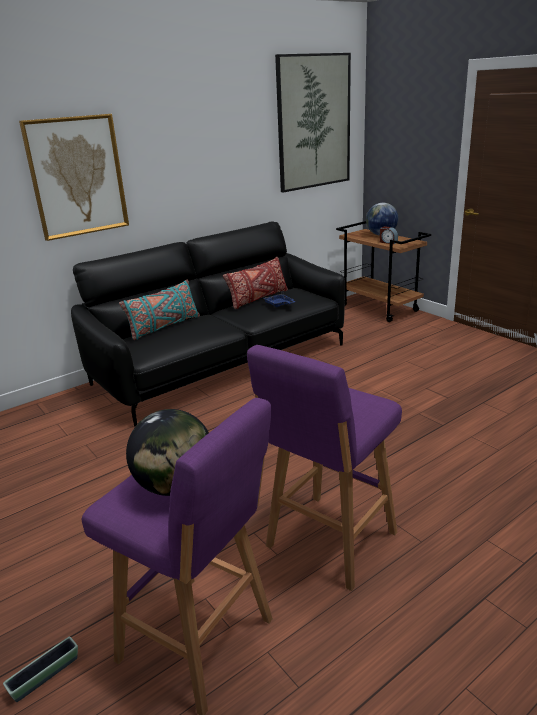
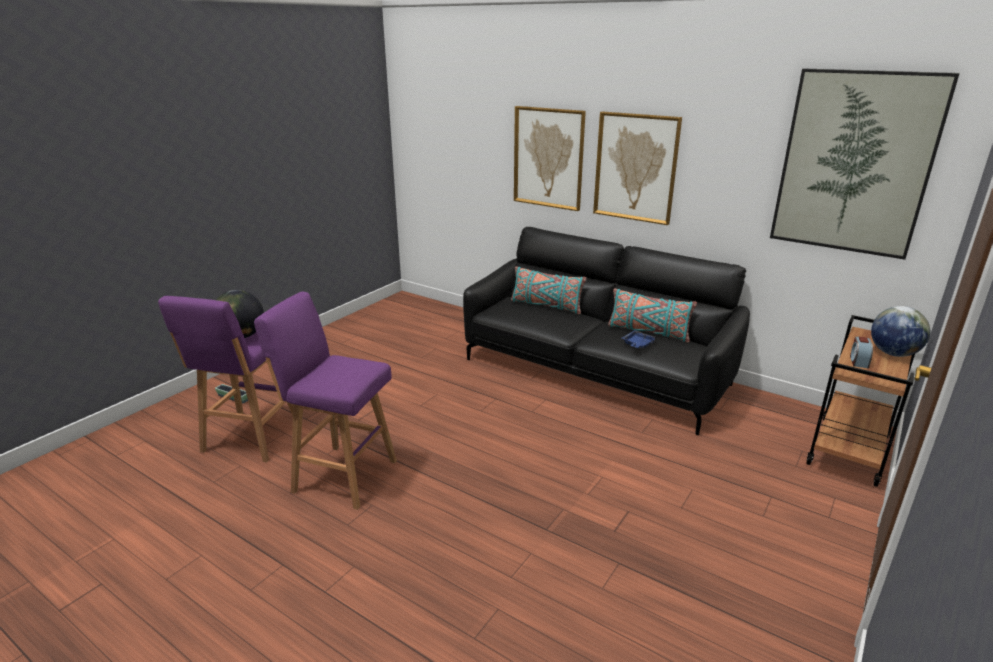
camera: 70 degrees right, 0 degrees up
(172, 163) = (635, 167): none -> picture
(257, 299) = (648, 332): red pillow -> turquoise pillow

